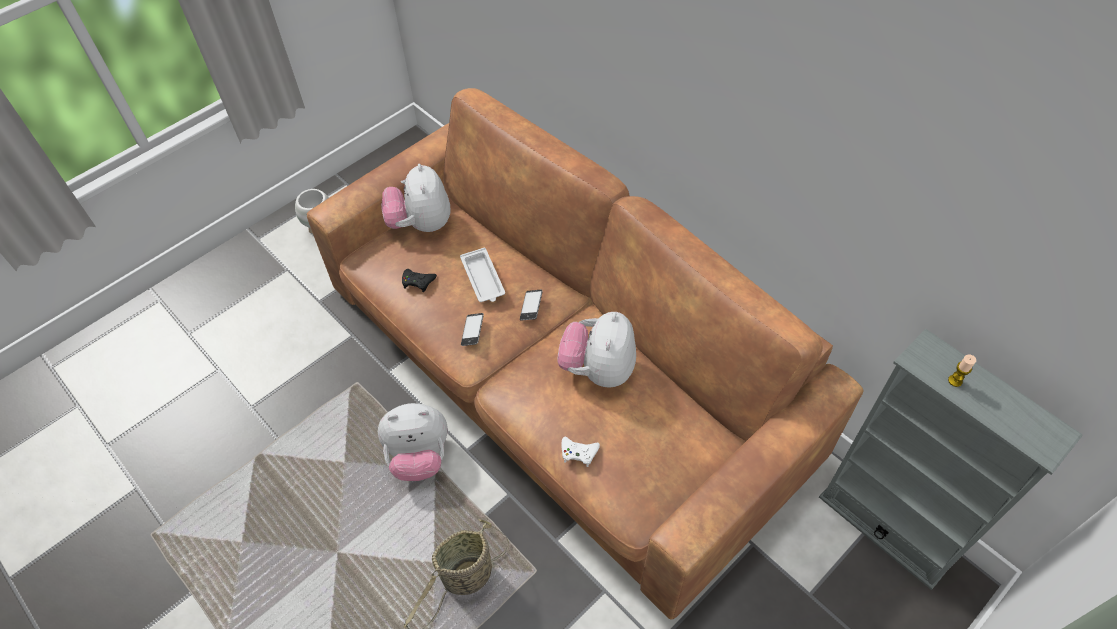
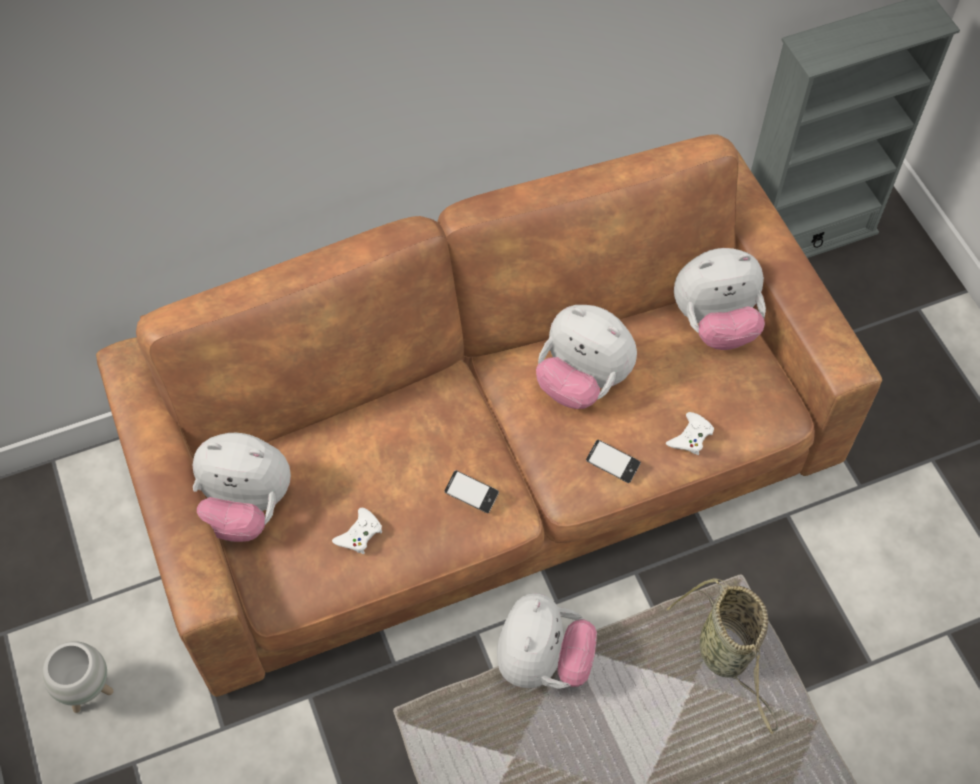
camera: 70 degrees left, 5 degrees up
(418, 281) = (359, 534): black game controller -> white game controller
(483, 279) = (393, 456): white tray -> none
(531, 307) = (458, 419): phone -> phone (612, 463)
(701, 445) = (715, 323): none -> plush toy
(955, 381) = (848, 45): candle -> none

